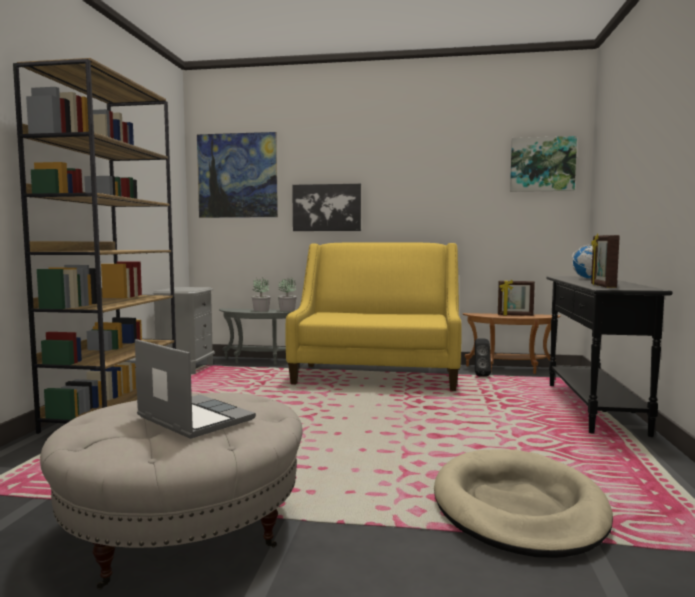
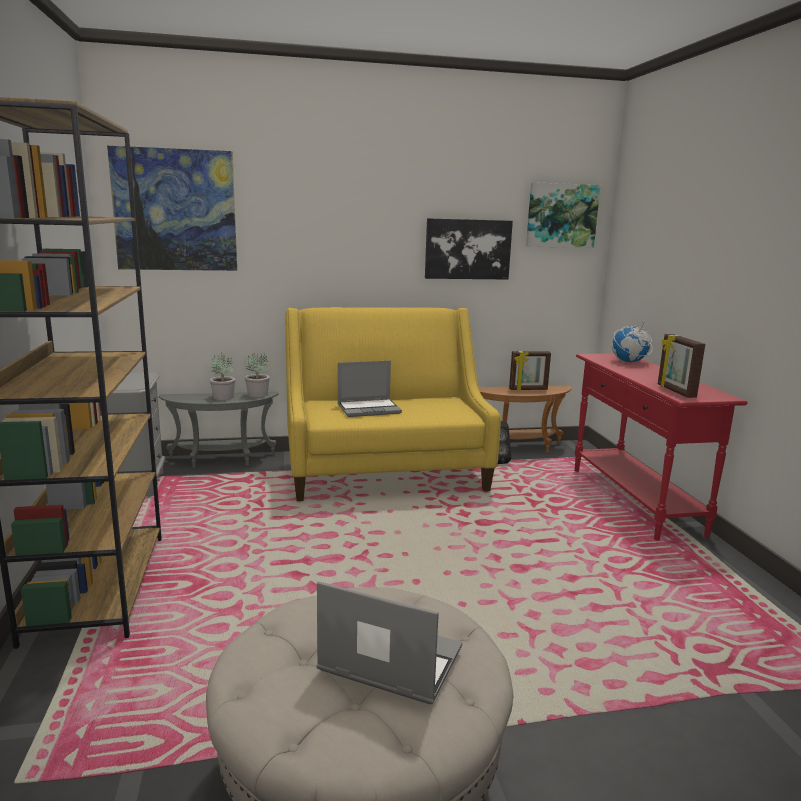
camera: 20 degrees left, 10 degrees up
(327, 207) = (305, 259): picture -> picture (467, 249)
(357, 316) = (369, 409): none -> laptop
(518, 508) = (664, 661): beige dog bed -> none
(593, 407) = (634, 501): black console table -> red console table

